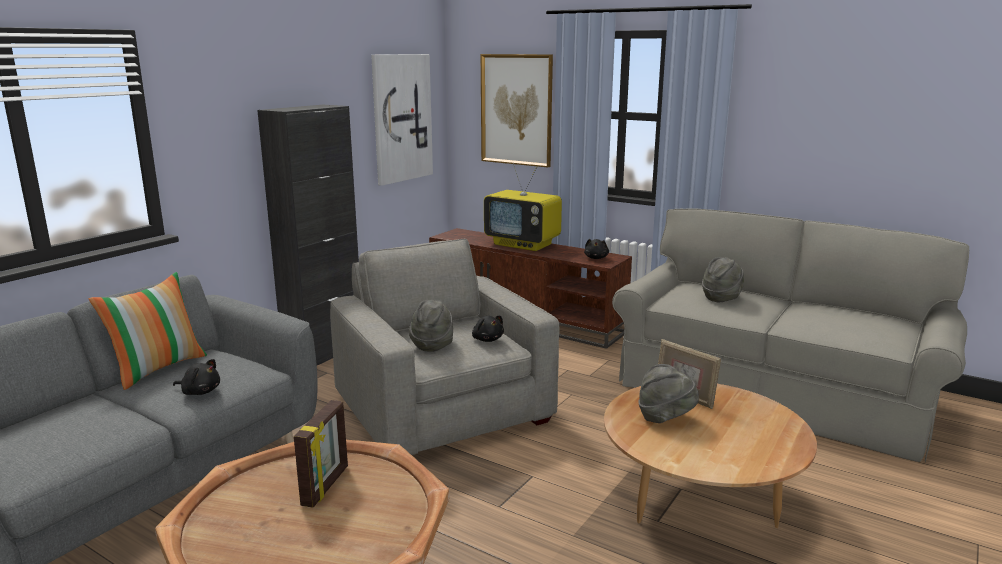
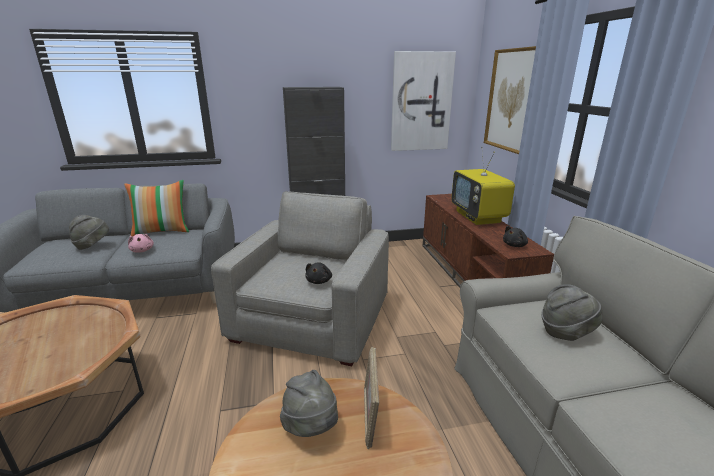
camera: 45 degrees right, 5 degrees up
(200, 391) = (142, 250): black plush toy -> pink plush toy
(326, 486) = (76, 335): picture frame -> none
(432, 344) = (281, 270): grey hat -> grey hat (92, 245)

